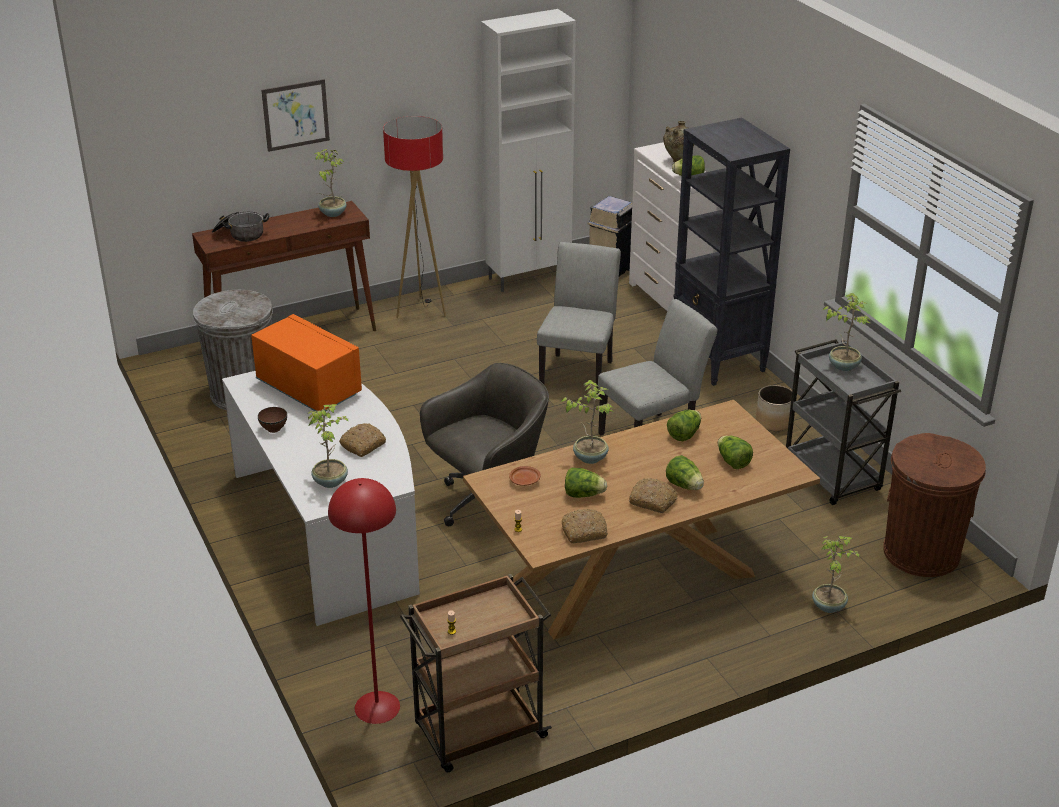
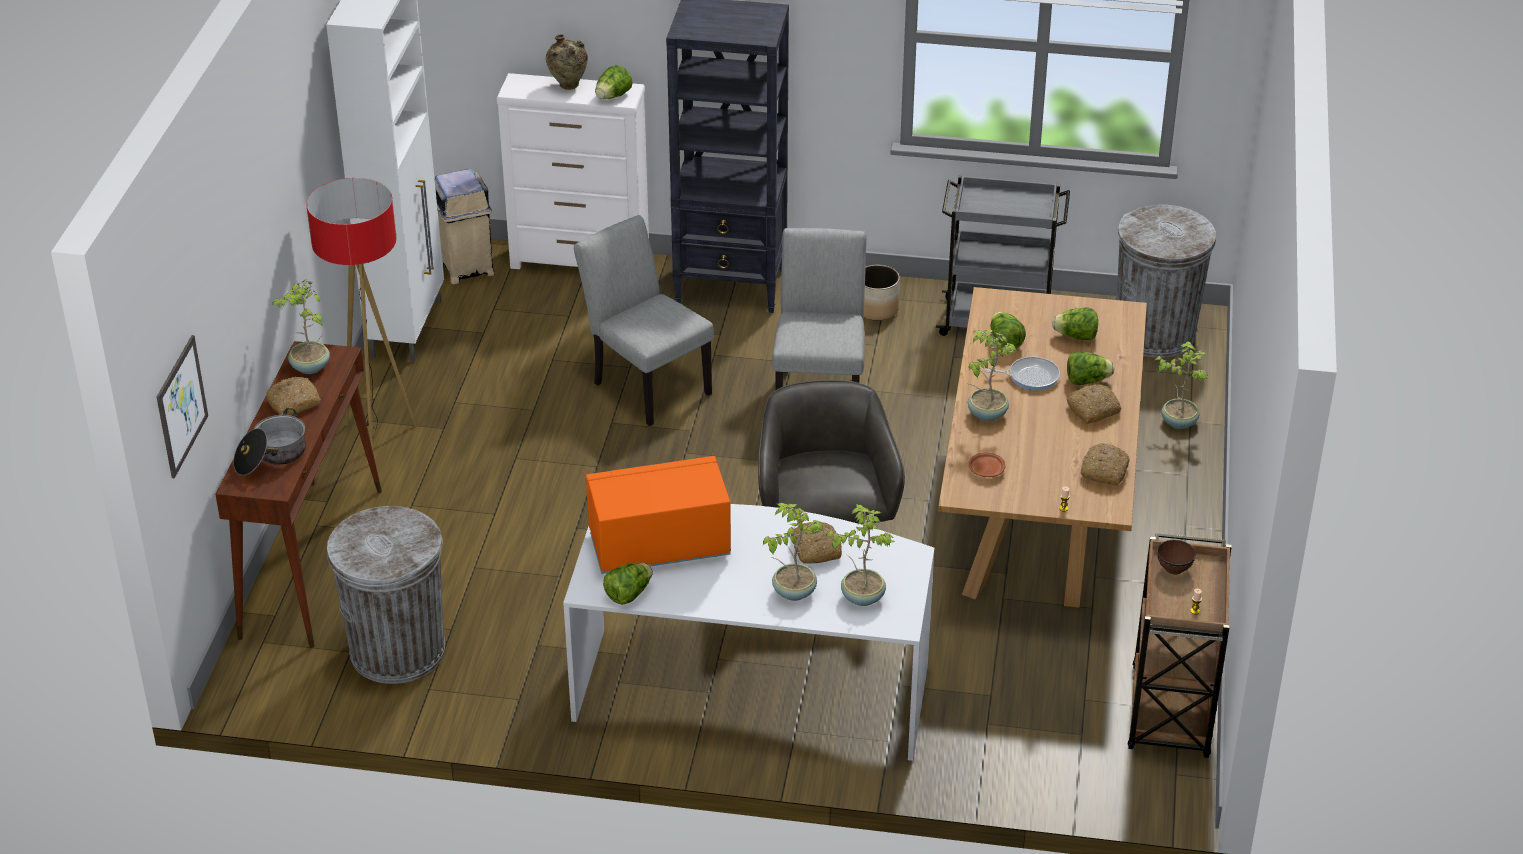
camera: 55 degrees left, 5 degrees up
(274, 428) = (716, 600): brown bowl -> brown bowl (1174, 568)
(295, 115) = (241, 261): picture -> picture (181, 406)
(295, 221) = (294, 402): none -> bread
(377, 707) = (1078, 767): red floor lamp -> none
(583, 495) = (1044, 445): lettuce -> lettuce (628, 594)
(657, 460) = (1030, 376): none -> frying pan
(843, 365) = (991, 199): potted plant -> potted plant (793, 591)
(921, 553) = (1155, 333): brown trash can -> grey trash can

